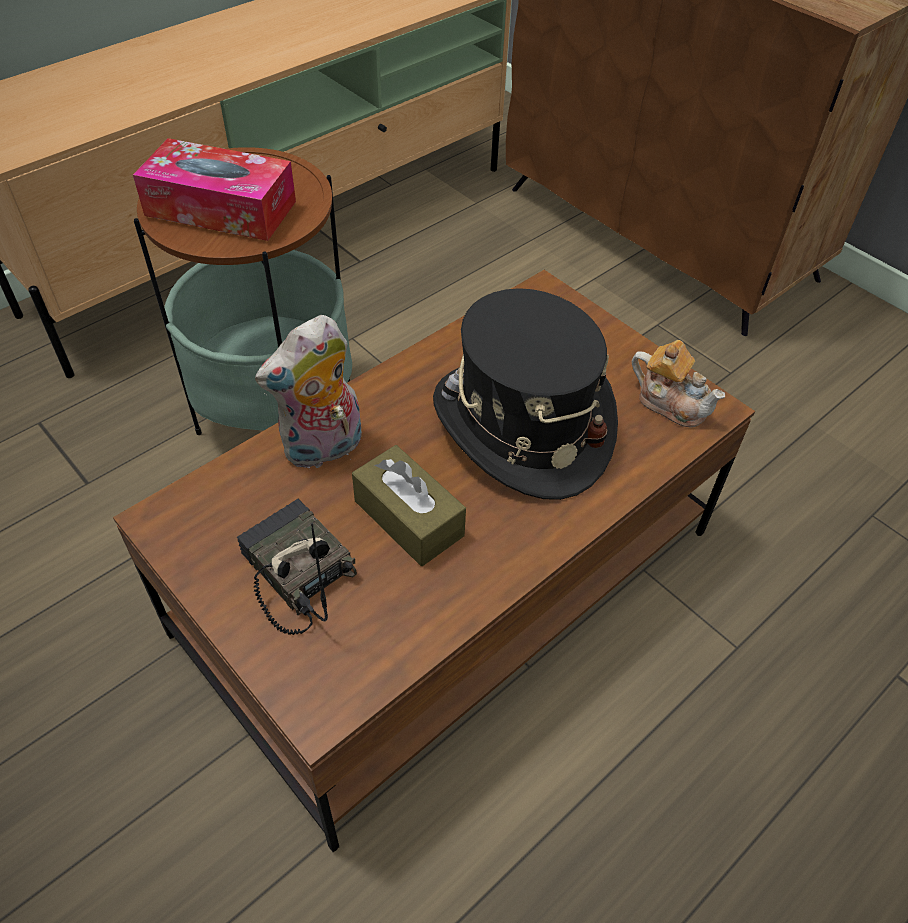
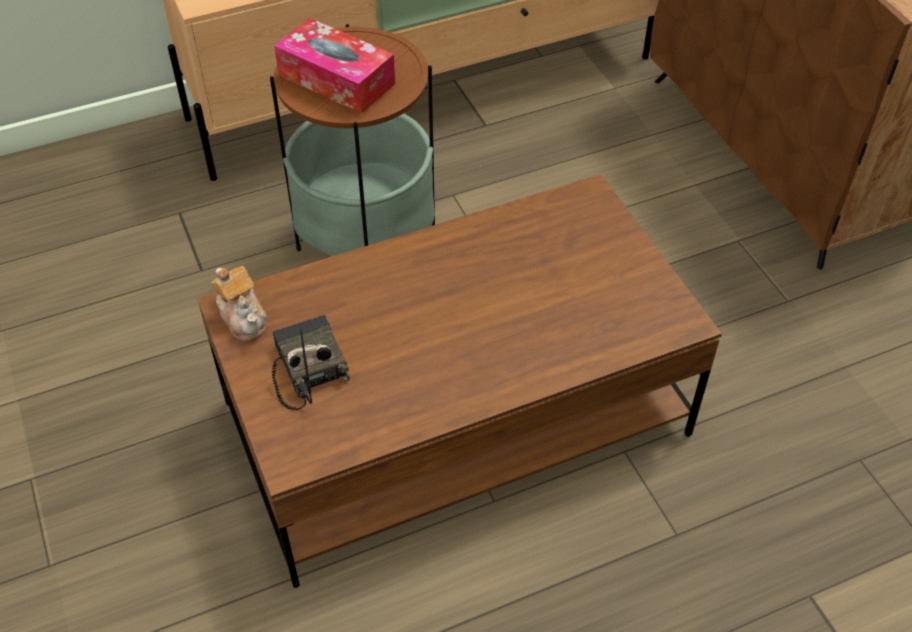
camera: 20 degrees right, 0 degrees up
(323, 449) = (361, 284): plush toy -> none
(408, 518) = (403, 350): brown tissue box -> none
(521, 425) = (520, 300): black hat -> none
(671, 403) = (652, 310): teapot -> teapot (243, 317)

